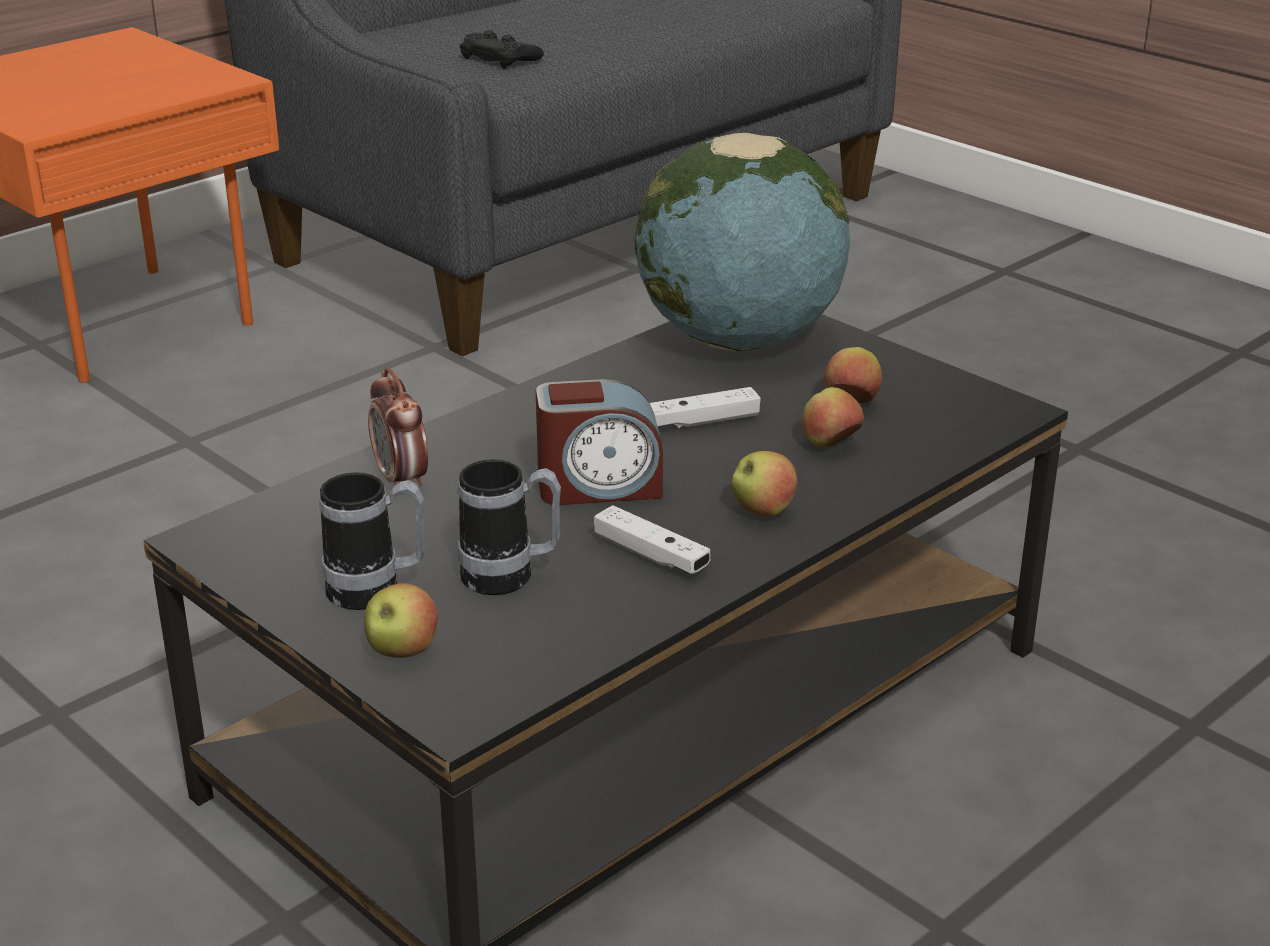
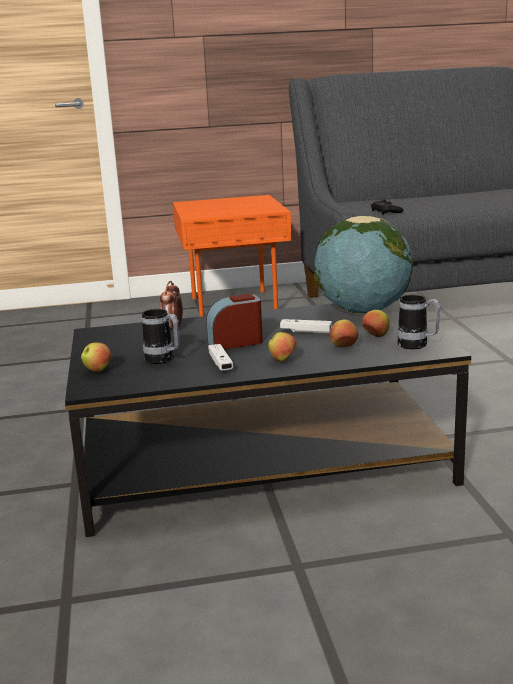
camera: 35 degrees right, 10 degrees down
(377, 591) = (117, 354): mug -> mug (418, 345)
(599, 486) = (235, 342): alarm clock -> alarm clock turned 135 degrees clockwise

